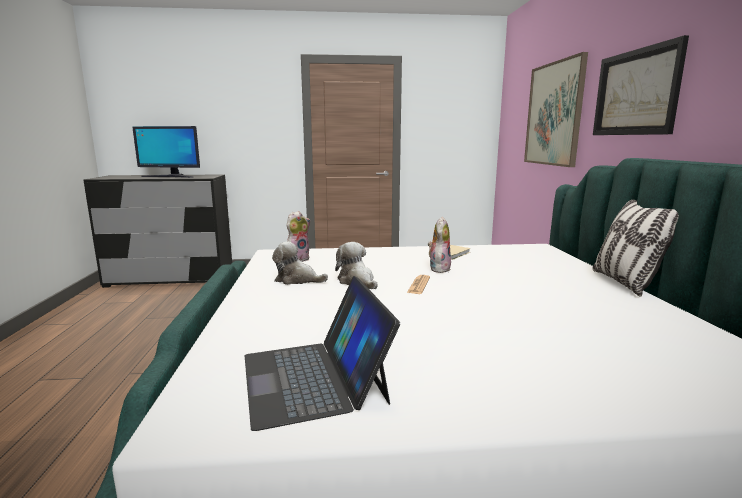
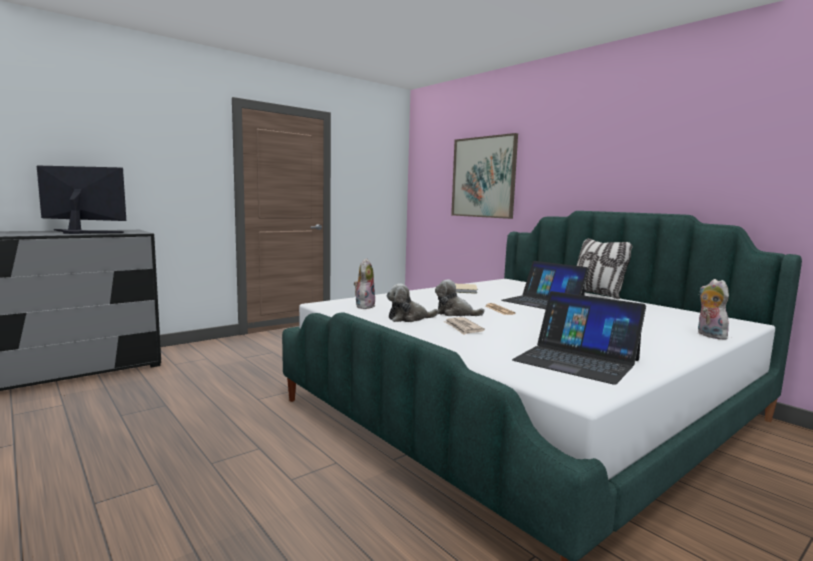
camera: 35 degrees left, 5 degrees down
(171, 177) = (82, 232): monitor -> monitor turned 150 degrees counterclockwise
(315, 301) = (463, 328): none -> newspaper
(438, 268) = (483, 299): plush toy -> plush toy (709, 335)
(506, 283) = (543, 302): none -> laptop
(635, 92) = (569, 166): picture -> none

